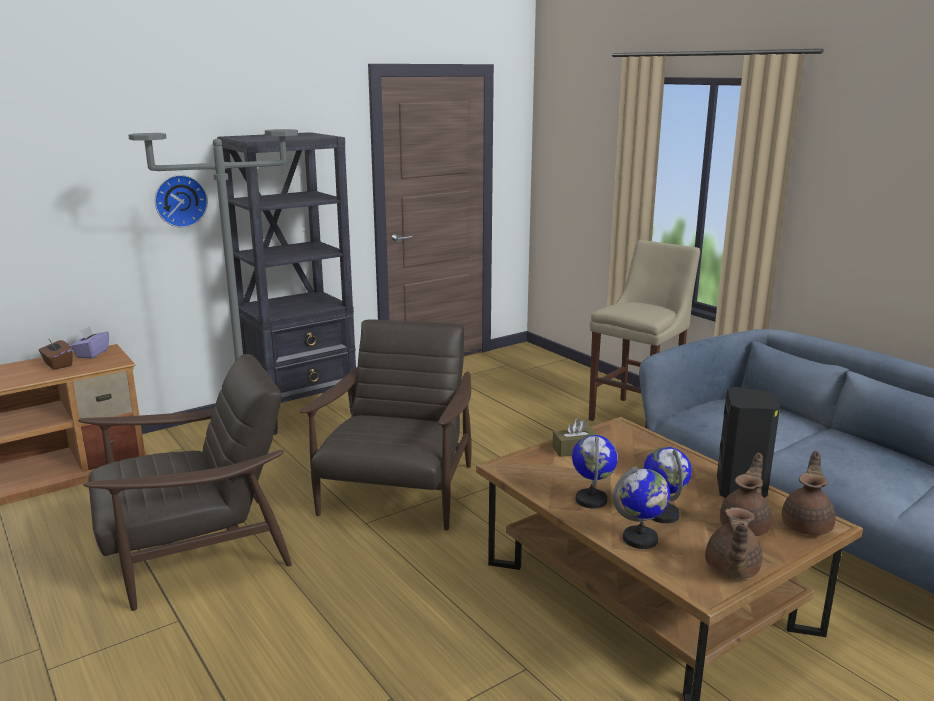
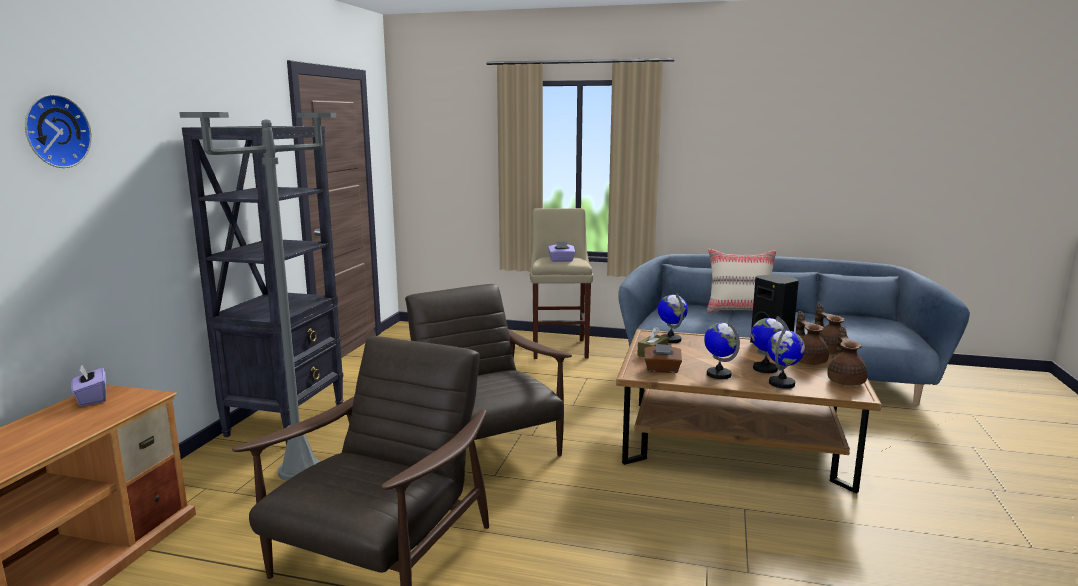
camera: 40 degrees left, 5 degrees down
(57, 364) = (66, 418): brown tissue box -> brown tissue box (662, 370)
(180, 200) = (149, 201): wall clock -> wall clock (54, 131)
(630, 441) = (670, 339): none -> globe
(634, 310) = (561, 260): none -> purple tissue box
(731, 570) = (845, 381): brown teapot -> brown teapot turned 150 degrees counterclockwise
(824, 431) = (739, 311): none -> beige pillow

